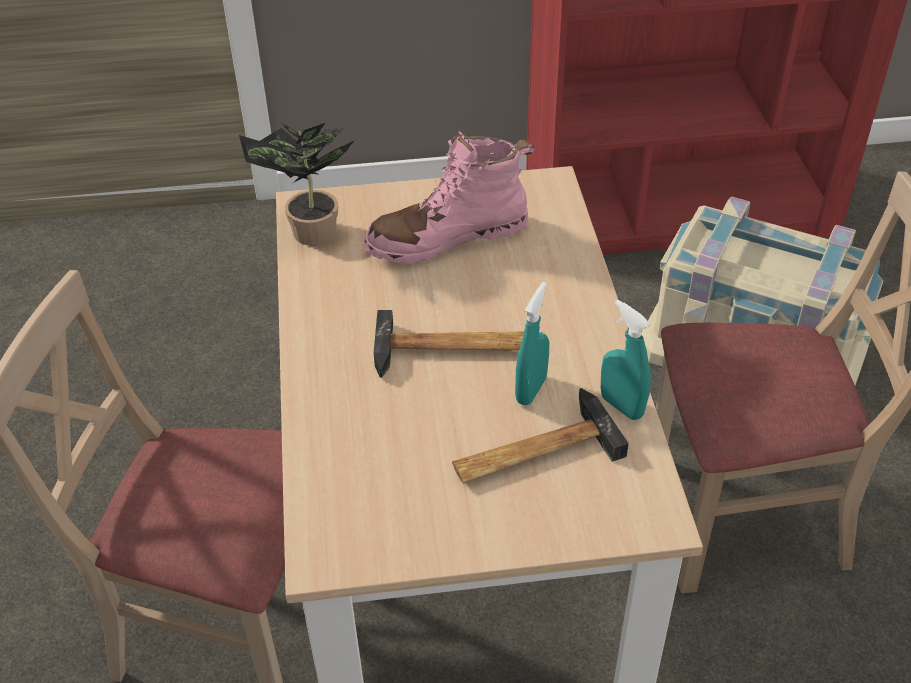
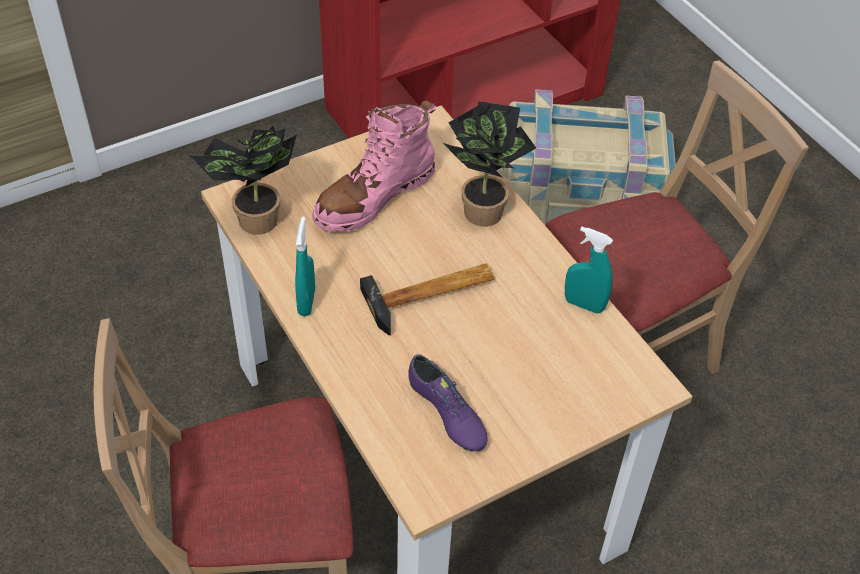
camera: 25 degrees left, 5 degrees up
(396, 477) = (446, 414): none -> purple shoe
(531, 390) = (511, 311): turquoise spray bottle -> turquoise spray bottle (306, 302)
(532, 450) = (537, 360): hammer -> none
(559, 276) = (482, 208): none -> potted plant

